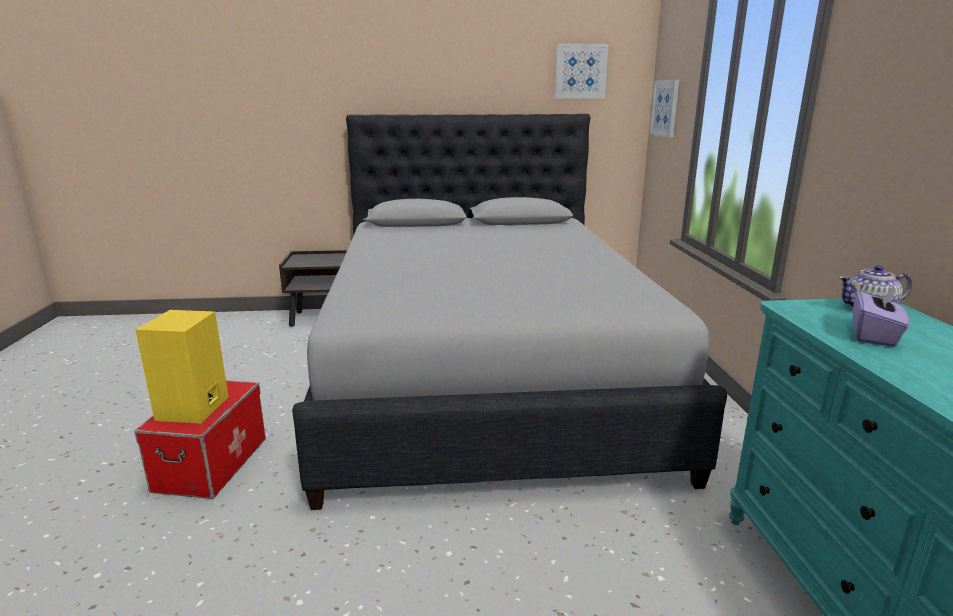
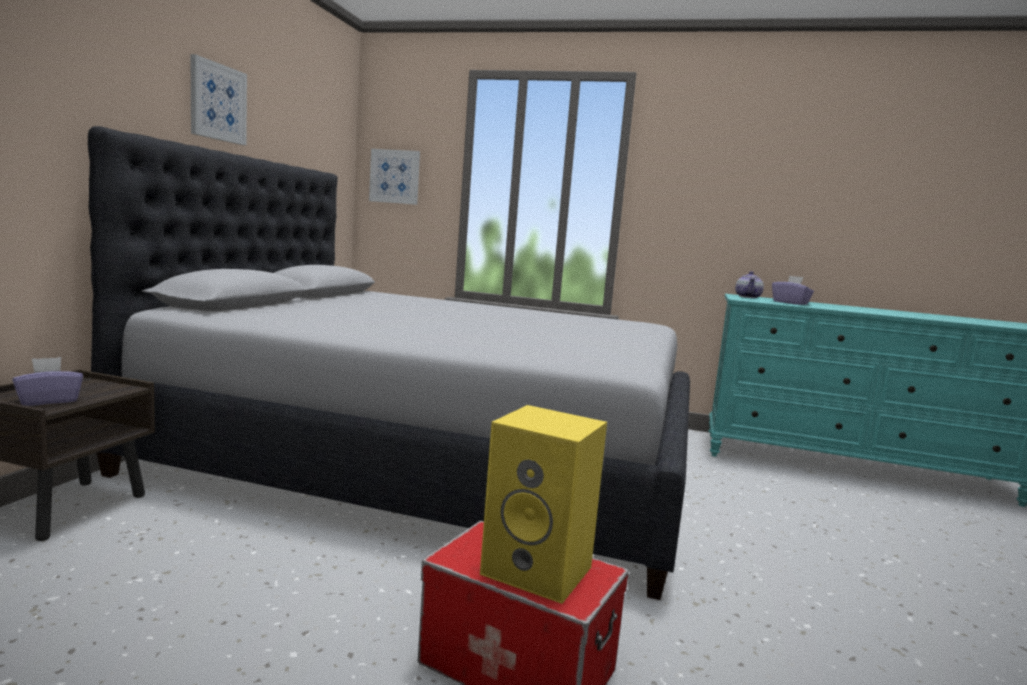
camera: 70 degrees left, 10 degrees down
(302, 261) = (48, 401): none -> purple tissue box
(580, 71) = (315, 125): picture -> picture (217, 102)

